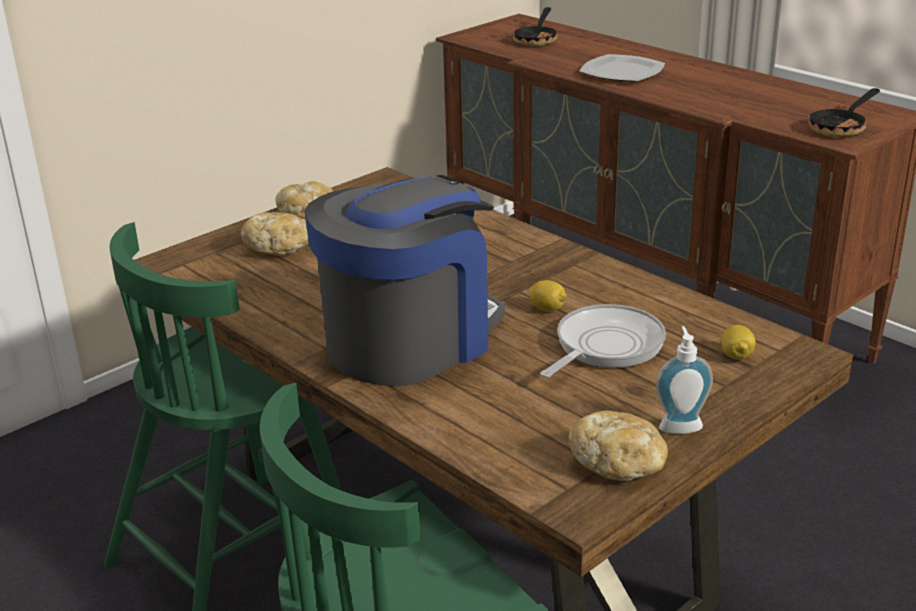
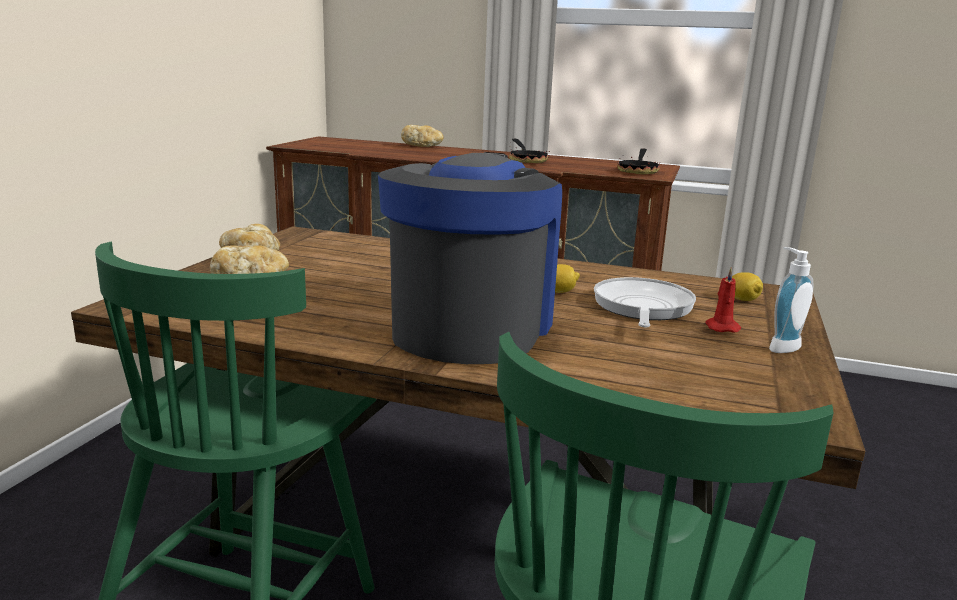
camera: 30 degrees left, 10 degrees down
(537, 39) = (353, 145): frying pan -> frying pan (526, 160)
(618, 464) = (785, 381): bread -> bread (422, 146)
(621, 72) = (444, 156): plate -> none
(653, 388) = (721, 327): none -> red candle

